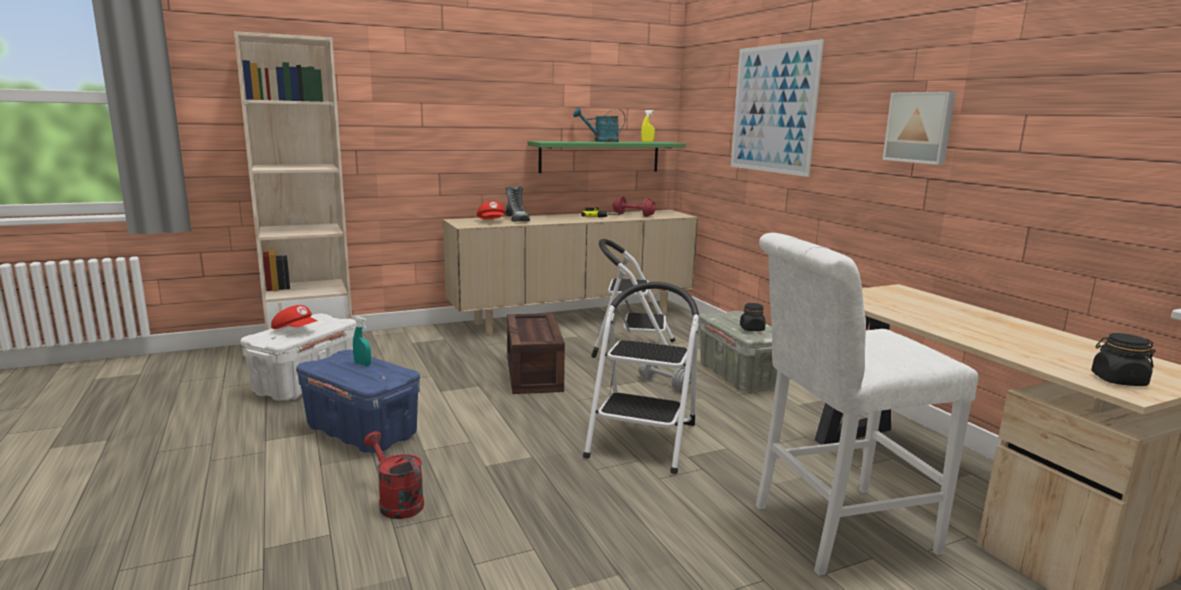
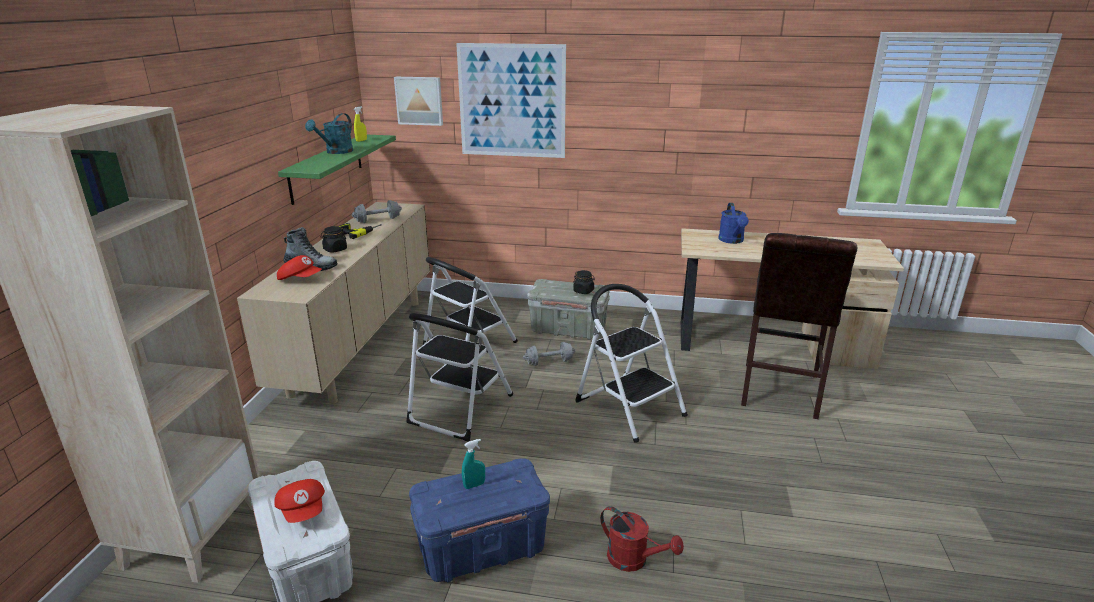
camera: 55 degrees left, 10 degrees up
(296, 330) = (303, 510): red cap -> red cap turned 90 degrees clockwise
(396, 502) = (634, 560): red watering can -> red watering can turned 135 degrees counterclockwise
(532, 373) = (458, 410): crate -> step ladder
(633, 215) = (378, 220): red dumbbell -> grey dumbbell
(833, 528) = (778, 393): white stool -> brown stool
(920, 127) = (669, 117): picture -> picture (419, 100)
(926, 305) = (732, 241): none -> blue watering can
(1118, 380) = (871, 257): black jar -> black jar (335, 249)

